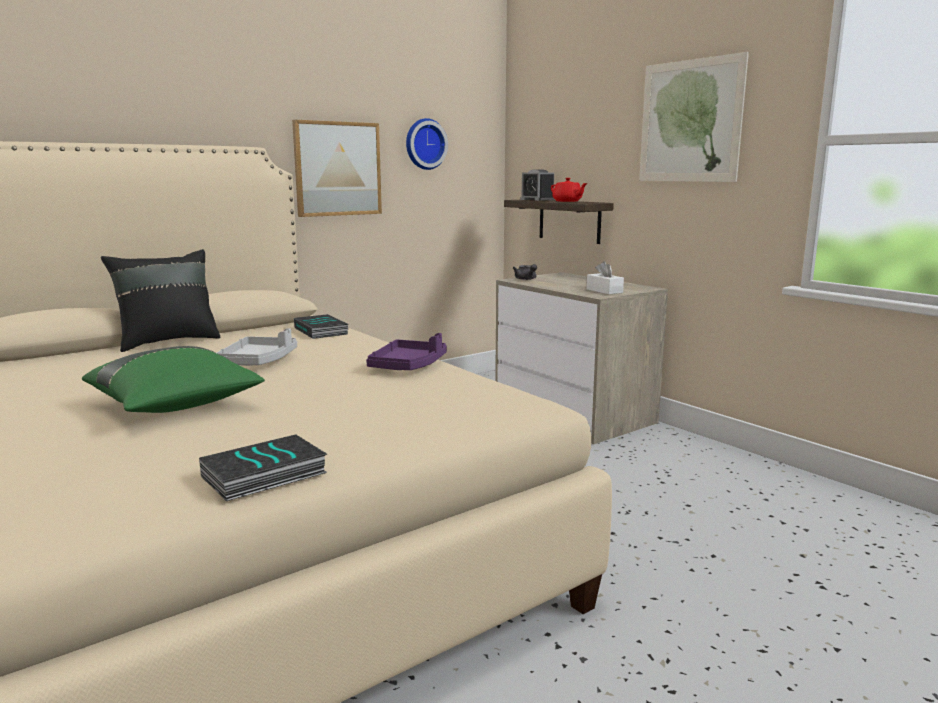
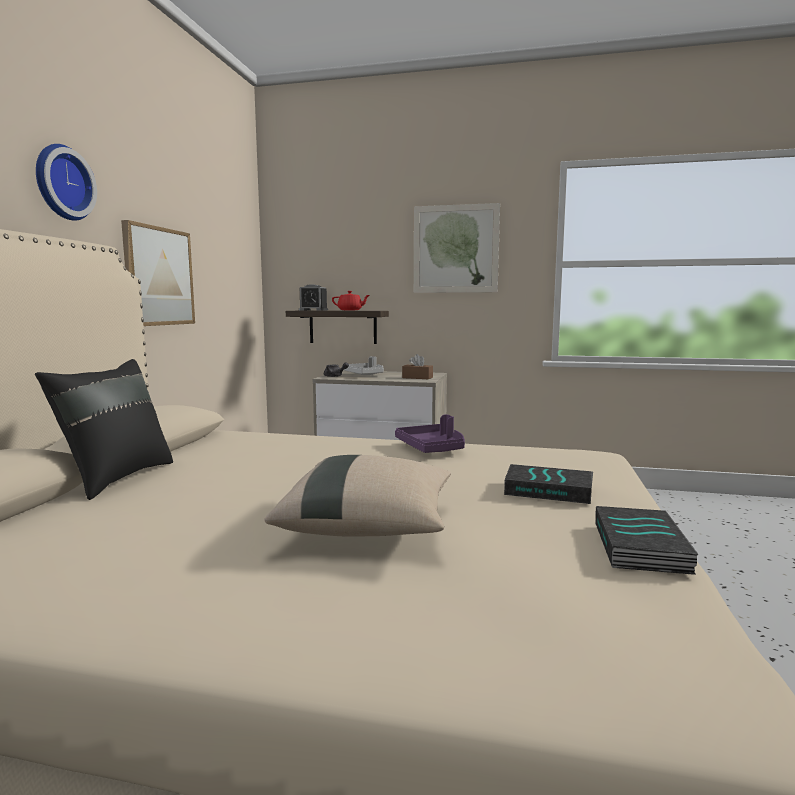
camera: 40 degrees left, 5 degrees down
(176, 406) = (369, 526): green pillow -> beige pillow
(259, 361) = (297, 472): grey tray -> grey tray (364, 374)
(322, 331) = (262, 438): book -> book (549, 490)
(424, 144) = (216, 258): wall clock -> wall clock (61, 183)
(604, 291) = (417, 377): white tissue box -> brown tissue box

